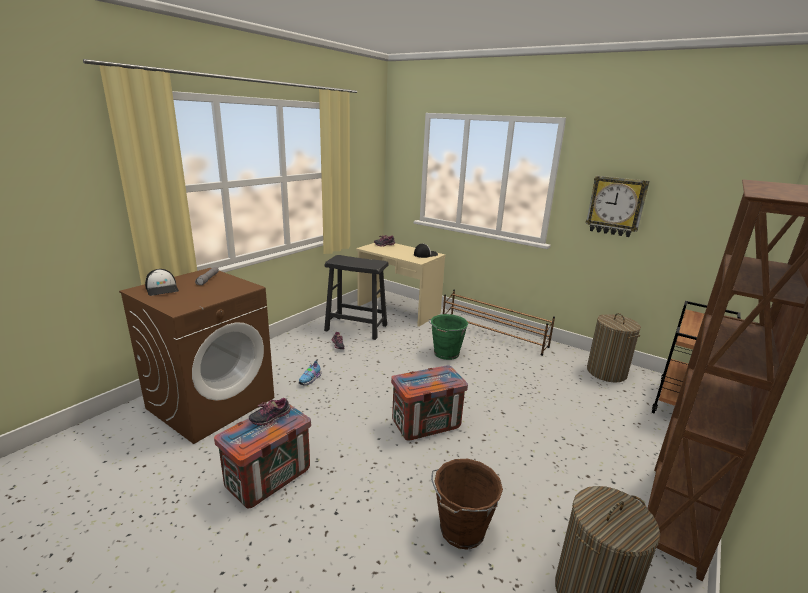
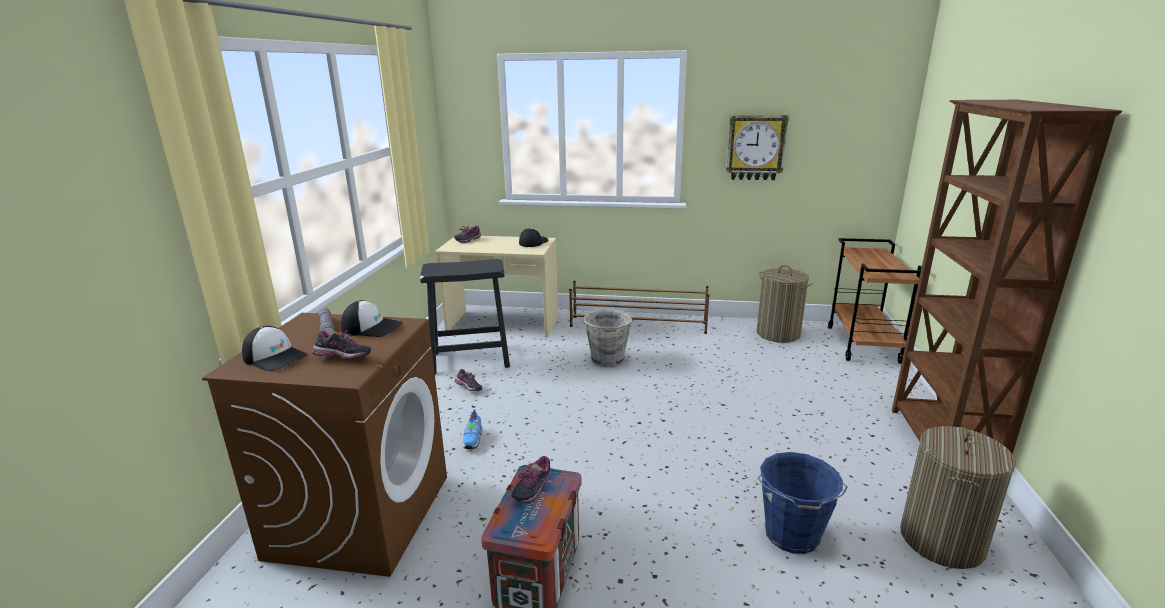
camera: 25 degrees left, 0 degrees up
(190, 298) = (343, 359): none -> shoe
(230, 284) = (372, 327): none -> cap
(425, 425) = (658, 444): crate -> none
(446, 354) = (607, 360): green bucket -> grey bucket
(461, 531) = (792, 536): brown bucket -> blue bucket

